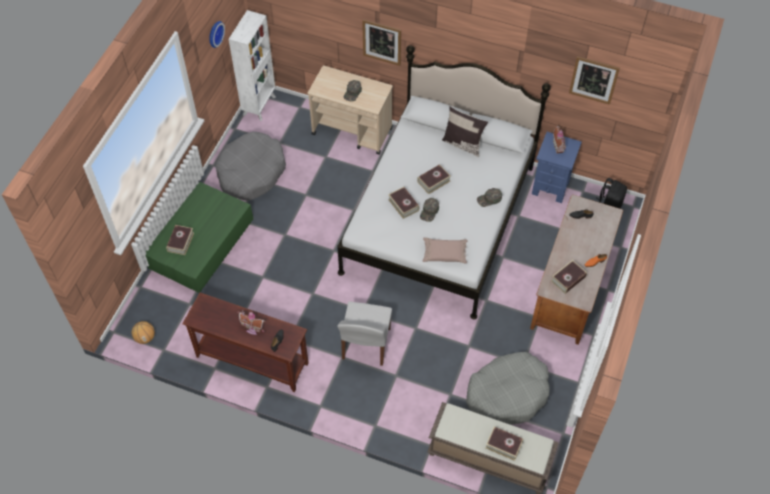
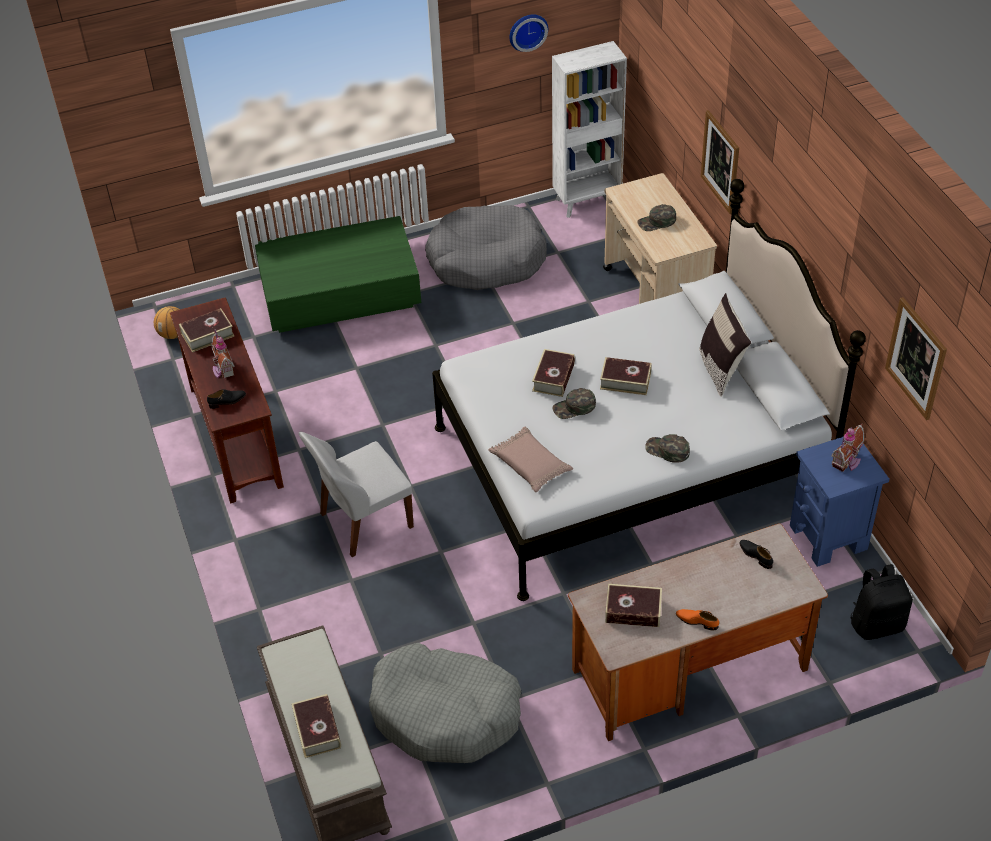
camera: 50 degrees right, 10 degrees down
(180, 242) = (302, 257): book -> book (207, 335)

